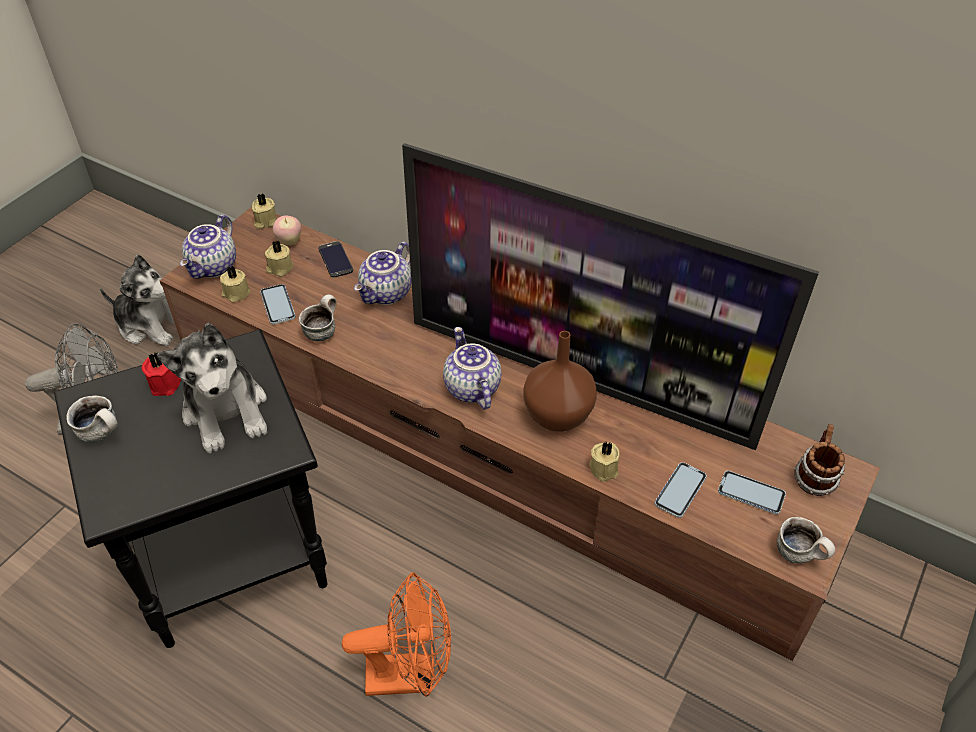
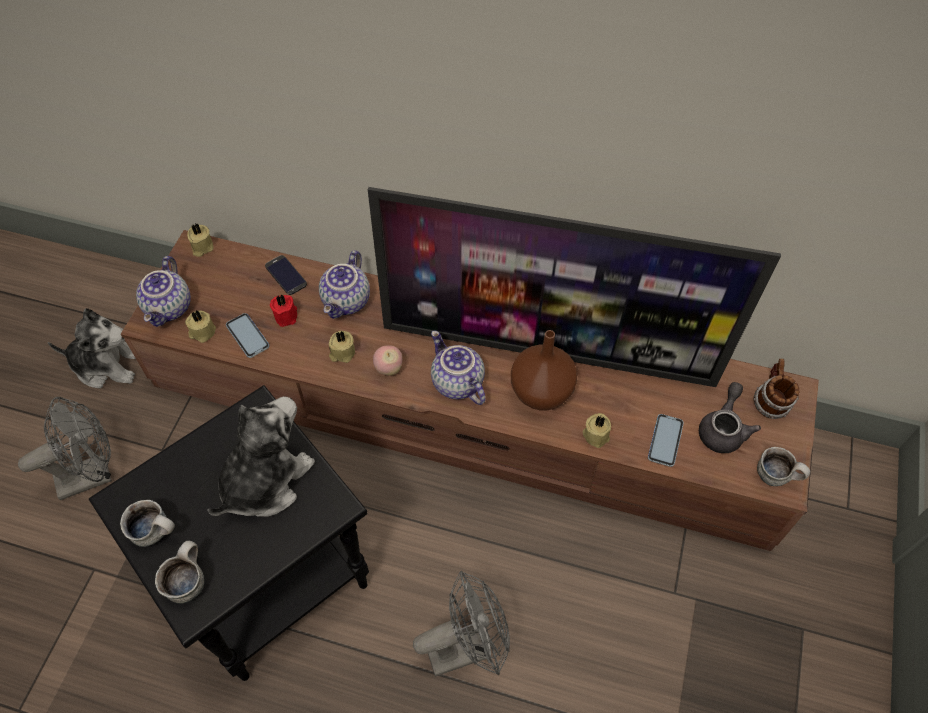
camera: 15 degrees left, 10 degrees up
(166, 384) = (196, 465): red candle -> red candle (287, 315)
(226, 411) = (265, 480): plush toy -> plush toy turned 105 degrees counterclockwise
(279, 268) = (235, 295): beige candle -> beige candle (342, 353)
(289, 241) = (234, 264): apple -> apple (389, 369)
(322, 330) = (299, 354): mug -> mug (187, 579)
(410, 674) = (466, 647): orange fan -> grey fan
(751, 493) = (723, 429): phone -> grey teapot

